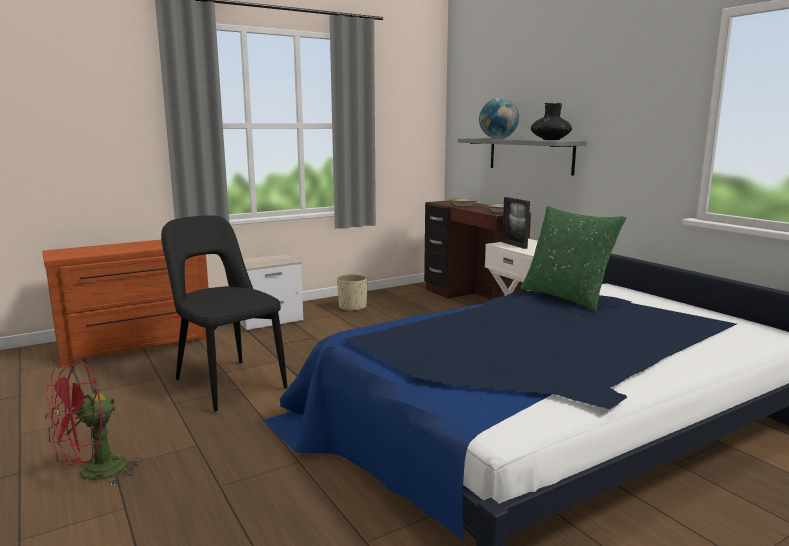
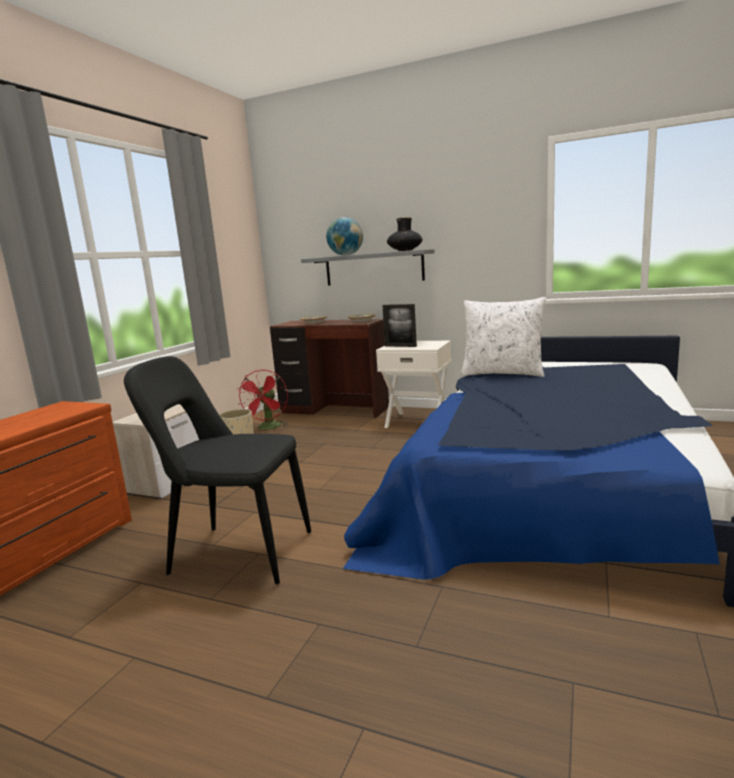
camera: 35 degrees left, 0 degrees up
(93, 474) = (253, 719): red fan -> red fan (268, 428)
(566, 297) = (502, 373): green pillow -> white pillow

